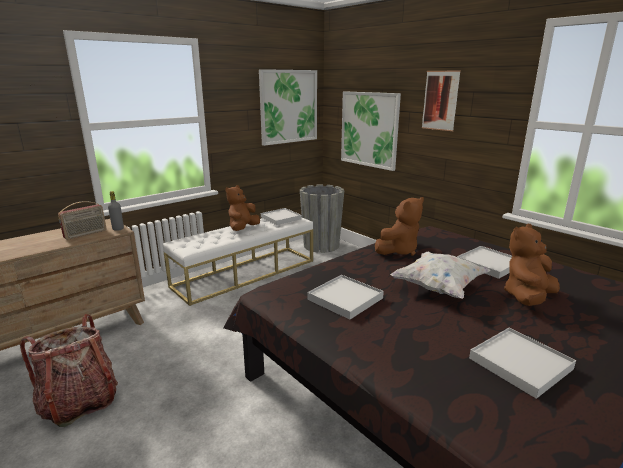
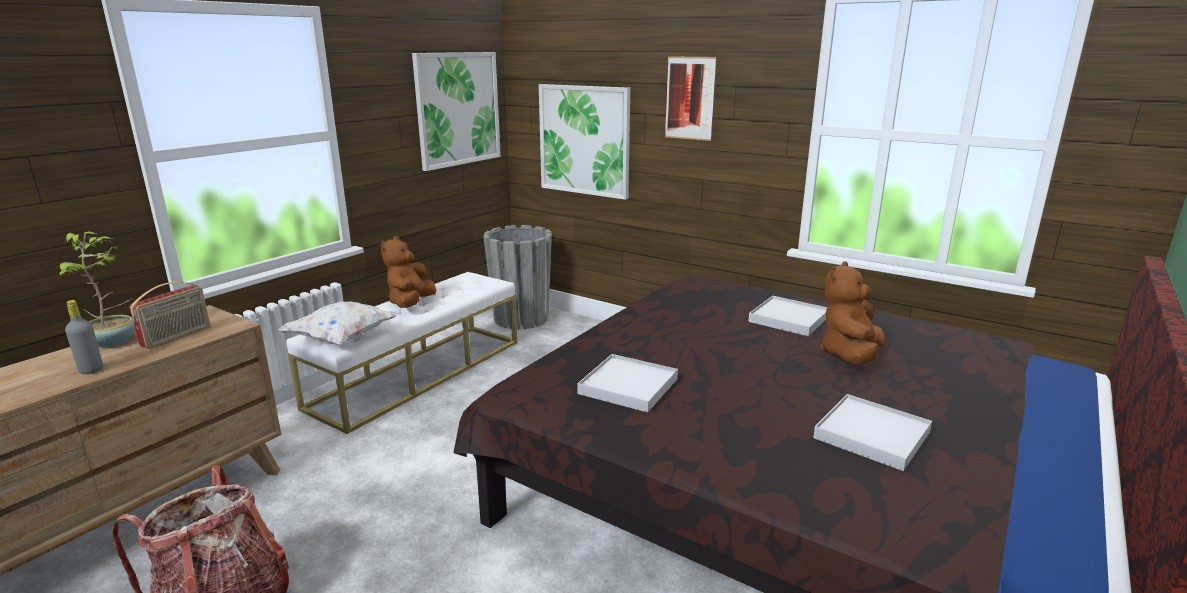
camera: 15 degrees left, 0 degrees up
(53, 234) = (114, 342): none -> potted plant
(118, 229) = (229, 322): grey bottle -> grey bottle (91, 370)
(281, 218) = (464, 282): white tray -> none
(398, 250) = (668, 313): brown plush toy -> none
(439, 288) = (741, 356): white pillow -> white pillow (342, 339)

